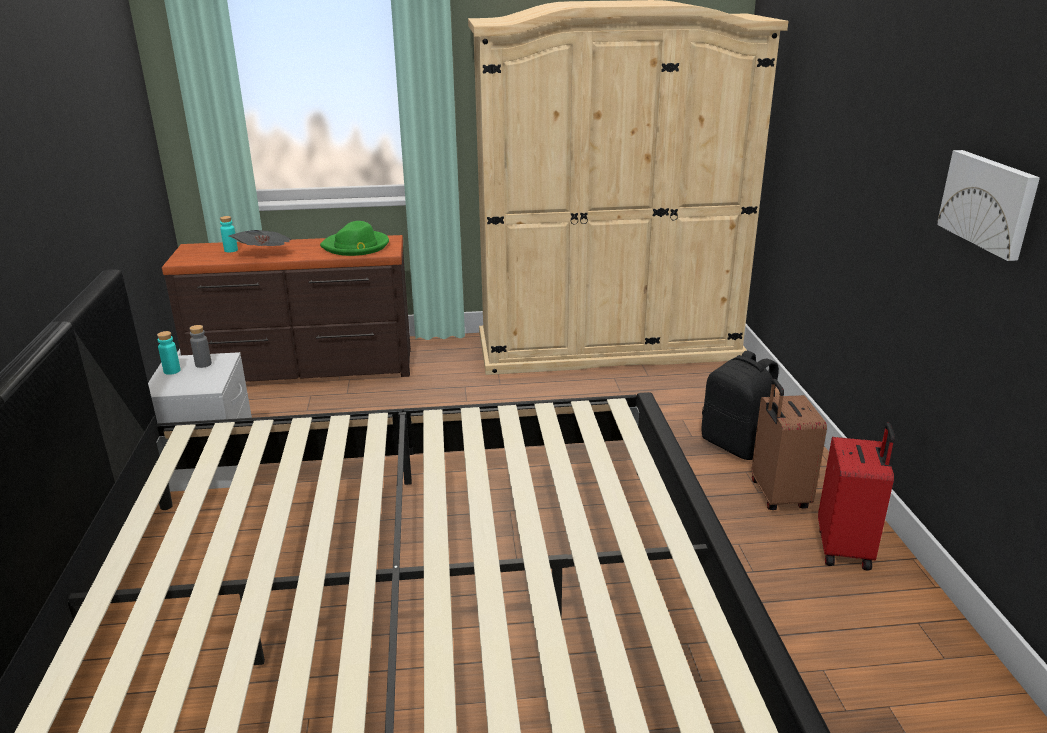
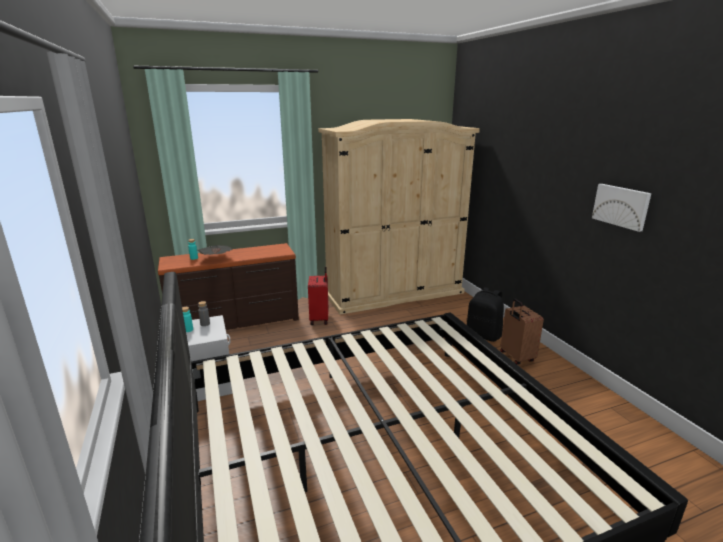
camera: 15 degrees left, 5 degrees down
(356, 246) = (266, 251): green hat -> none
(846, 548) = (560, 378): red suitcase -> red suitcase (320, 319)

